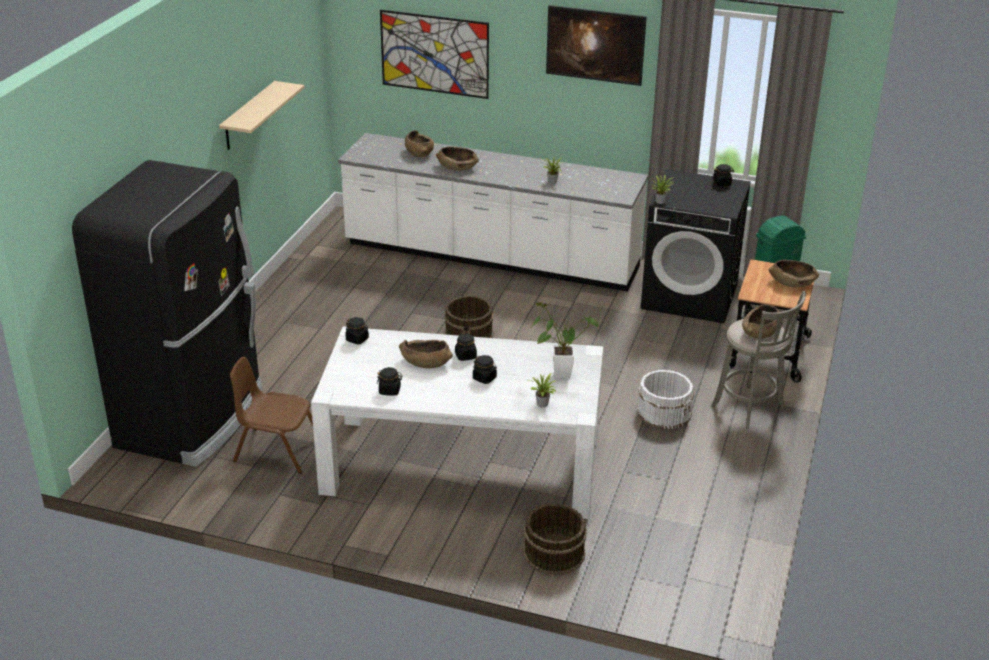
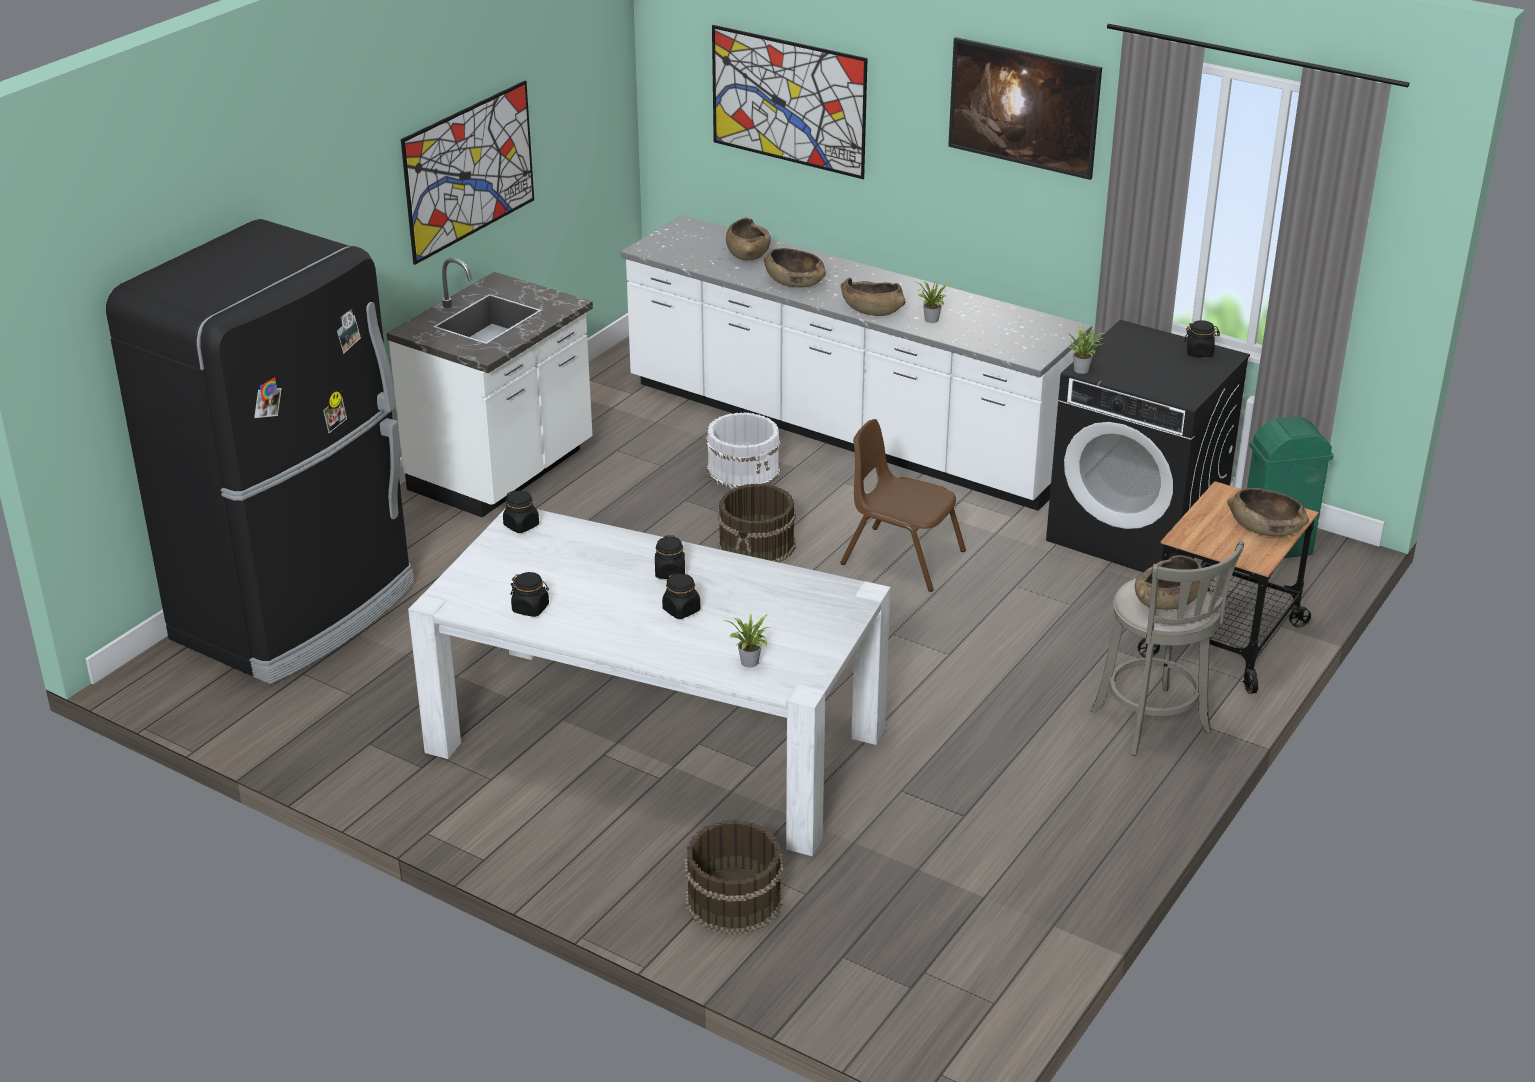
camera: 15 degrees right, 0 degrees up
(249, 116) = (469, 170): beige shelf -> picture
(277, 450) = (395, 678): brown chair -> brown chair (902, 558)
(287, 310) = (503, 472): none -> white counter
(425, 362) = (604, 573): brown bowl -> brown bowl (871, 309)
(557, 374) = (796, 620): potted plant -> none
(664, 412) = (1009, 709): white bucket -> white bucket (744, 470)

